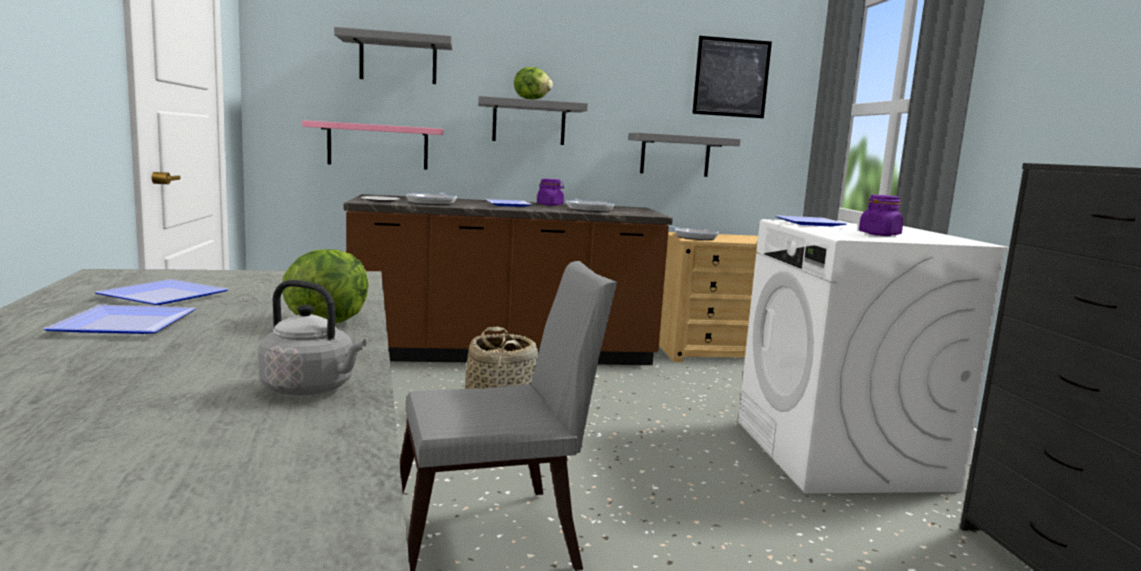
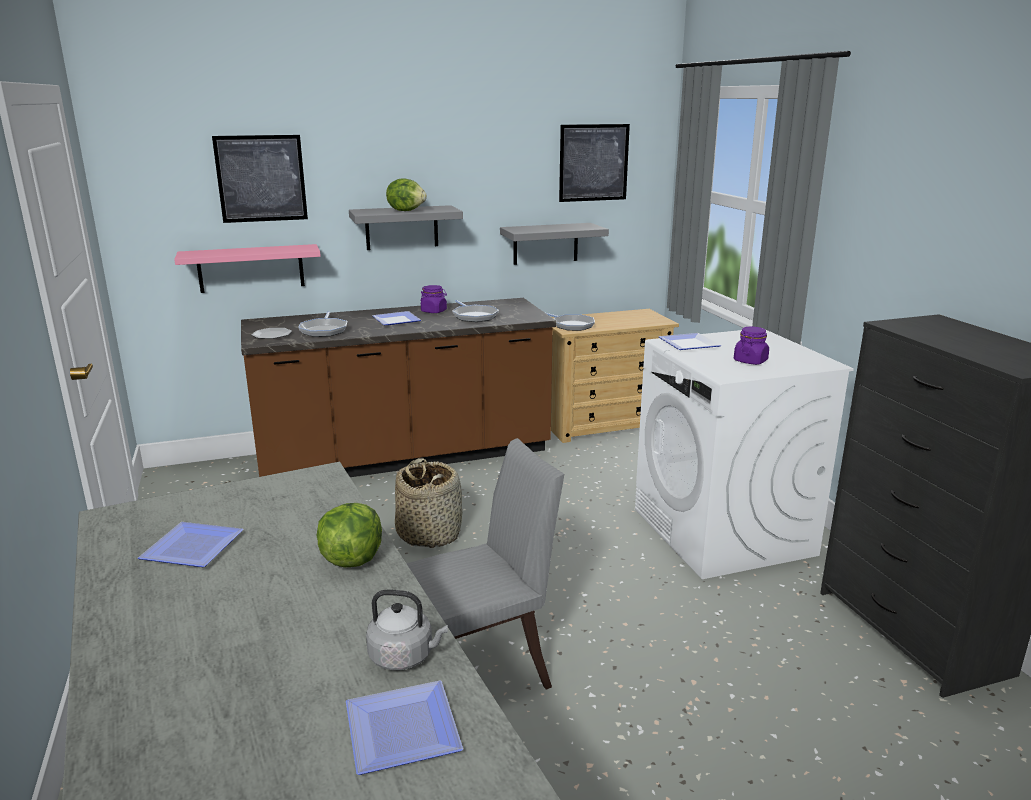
camera: 10 degrees left, 10 degrees up
(127, 326) = (204, 601): plate -> plate (406, 732)
(398, 60) = (261, 178): grey shelf -> picture

